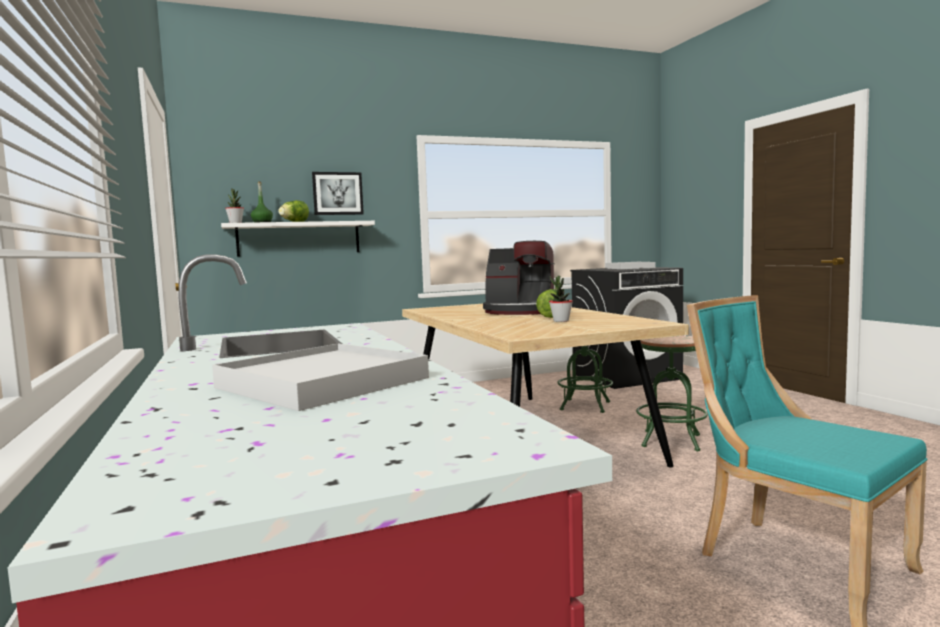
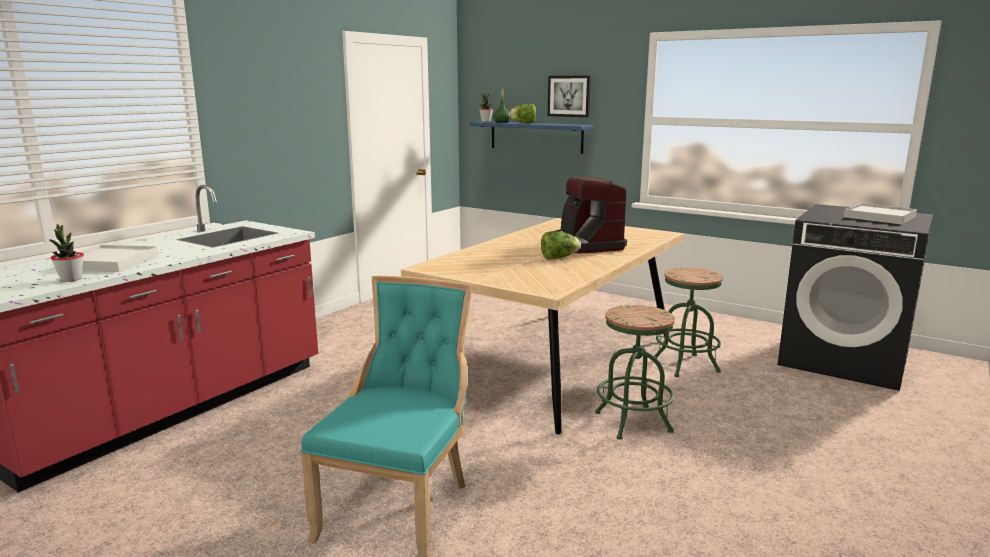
camera: 55 degrees right, 10 degrees up
(299, 238) = (536, 137): white shelf -> blue shelf
(561, 321) = (528, 264): potted plant -> potted plant (71, 279)

